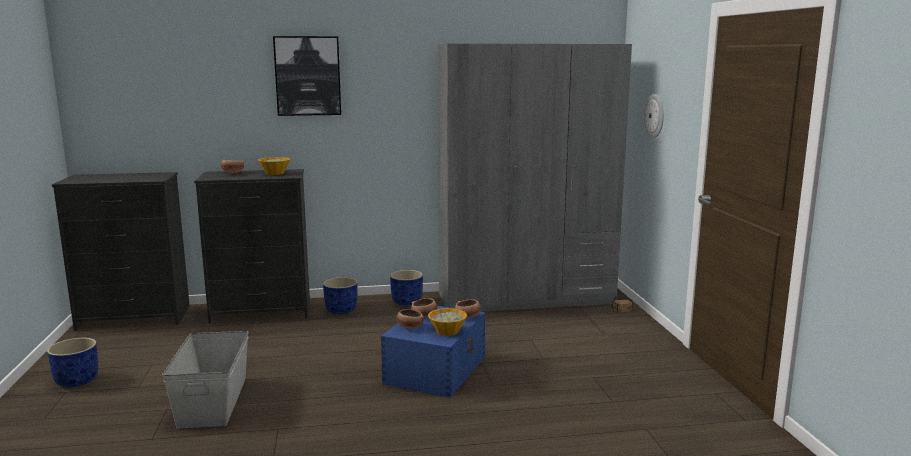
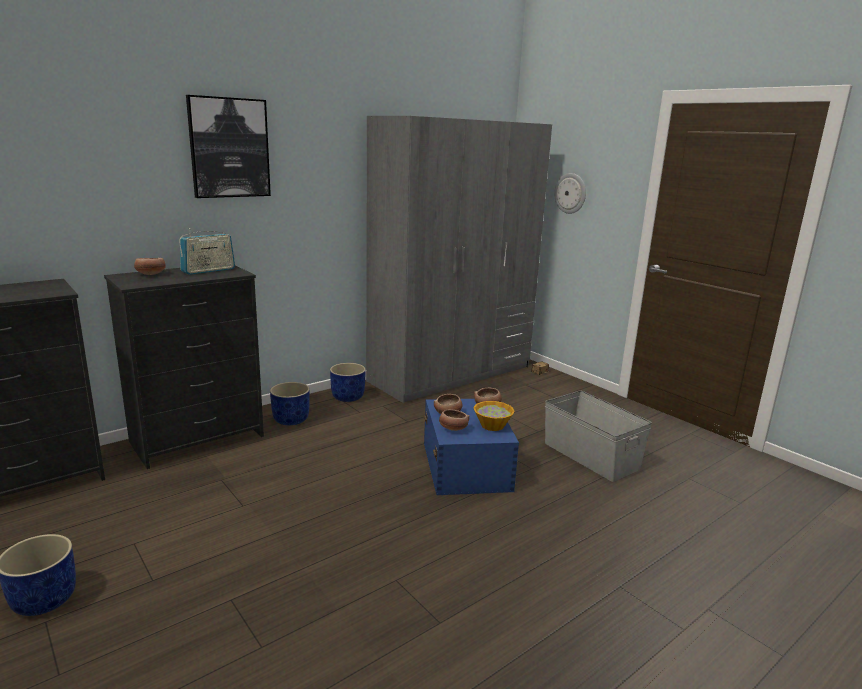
camera: 30 degrees left, 5 degrees up
(214, 401) = (280, 570): grey storage box -> grey storage box (590, 455)
(275, 173) = (208, 270): bowl -> radio

